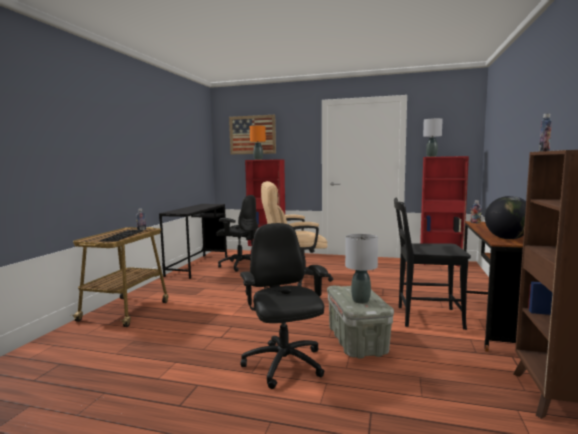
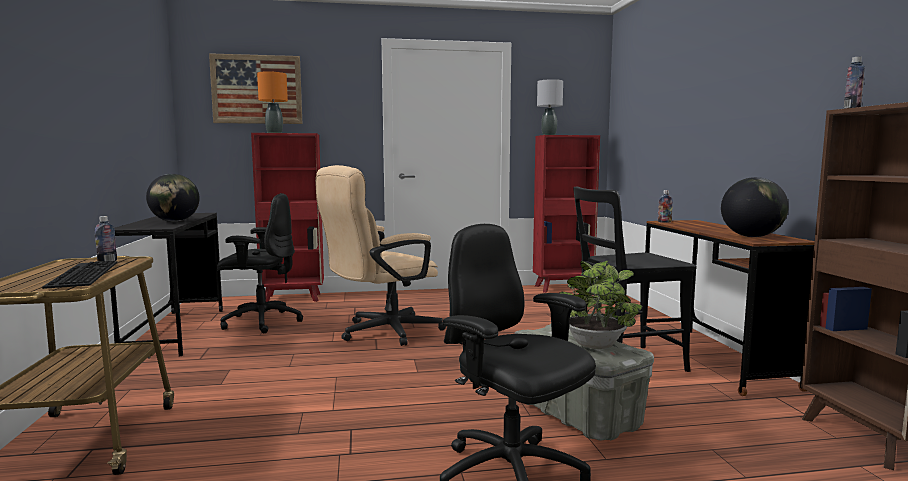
camera: 25 degrees left, 0 degrees up
(196, 209) = (174, 221): none -> globe
(361, 300) = (595, 347): grey table lamp -> potted plant

